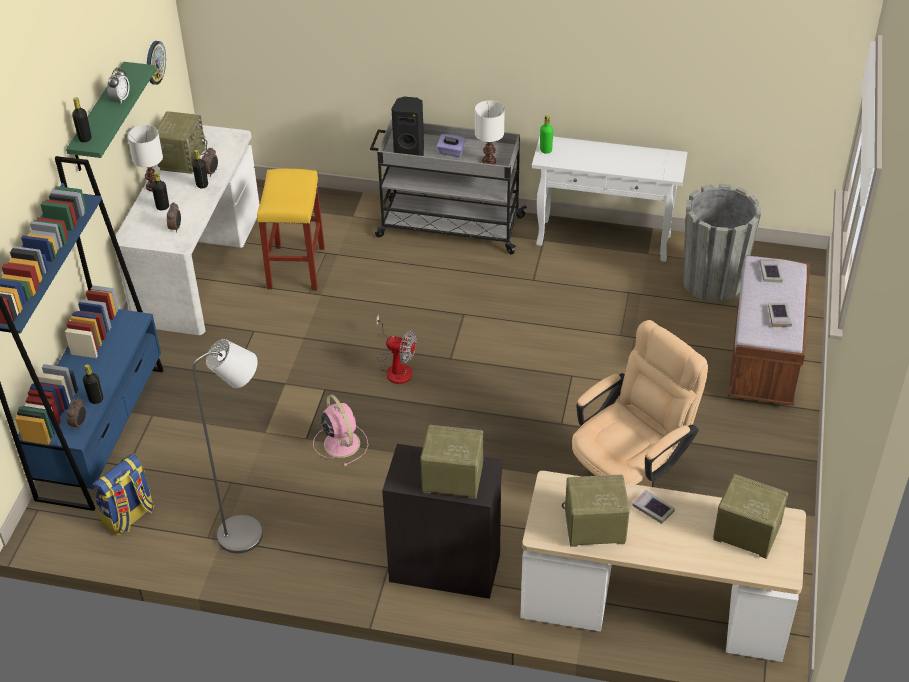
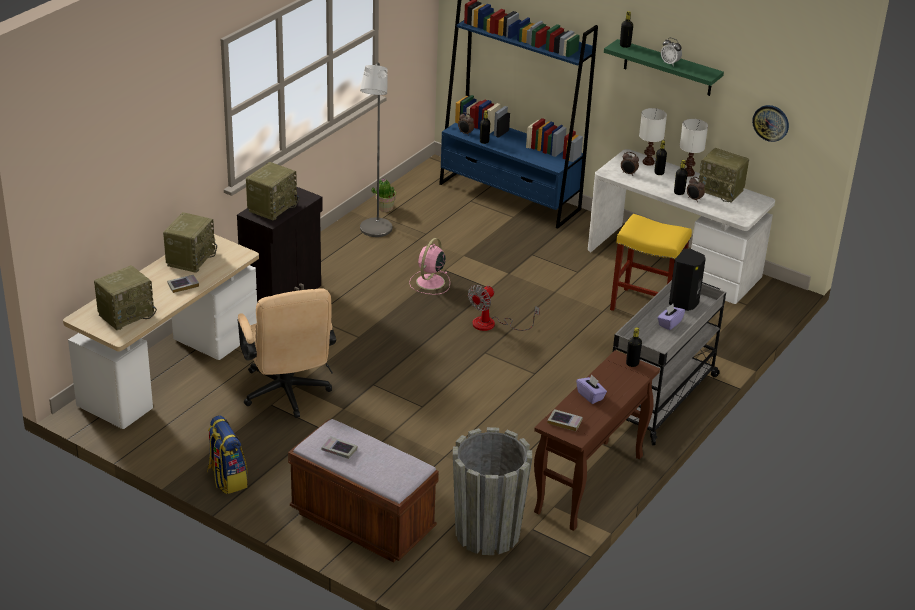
camera: 110 degrees right, 10 degrees down
(129, 517) = (424, 194): backpack -> backpack (227, 478)
(182, 544) = (385, 208): none -> potted plant
(341, 442) = (430, 282): pink fan -> pink fan turned 120 degrees clockwise
(489, 162) = (643, 339): white table lamp -> white table lamp (648, 162)
(545, 150) = (632, 363): green bottle -> black bottle
(604, 240) = (589, 485): white console table -> brown console table
(612, 162) = (590, 396): none -> purple tissue box
(770, 272) = (399, 468): book -> book (564, 422)

